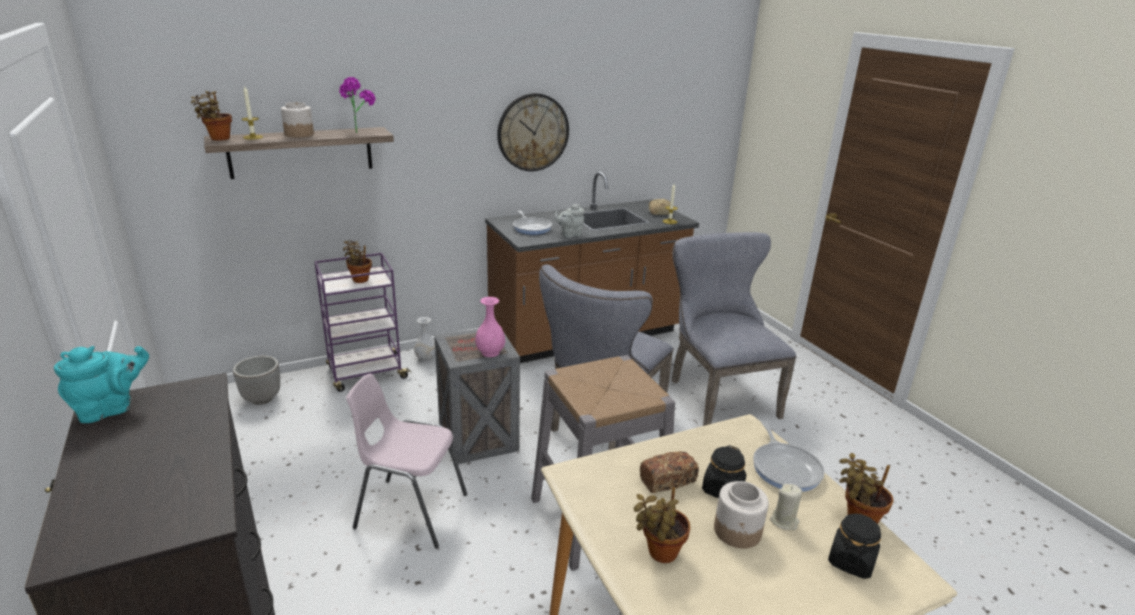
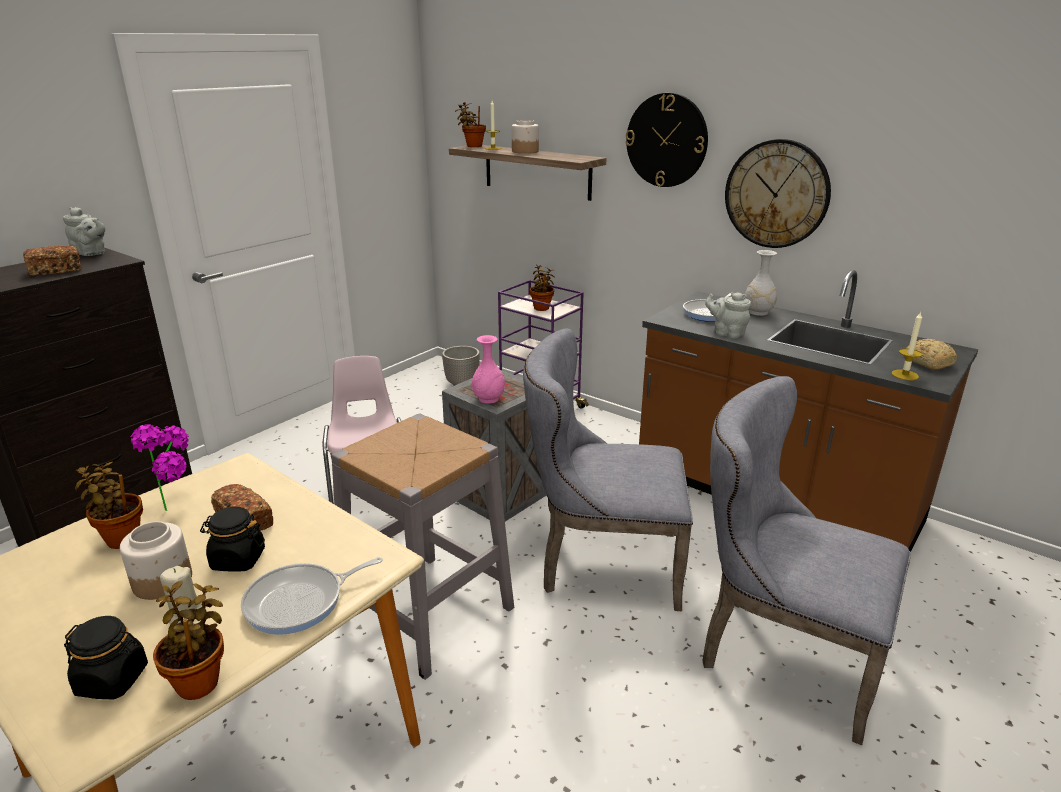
camera: 65 degrees right, 0 degrees up
(111, 409) = (91, 253): turquoise teapot -> grey teapot
(178, 437) = (56, 271): none -> bread
(358, 131) = (570, 156): potted plant -> potted plant (179, 507)
(426, 359) = (596, 423): white vase -> white vase (757, 312)
(441, 105) = (666, 140): none -> wall clock
(716, 395) = (779, 654): grey chair -> grey chair turned 105 degrees counterclockwise

